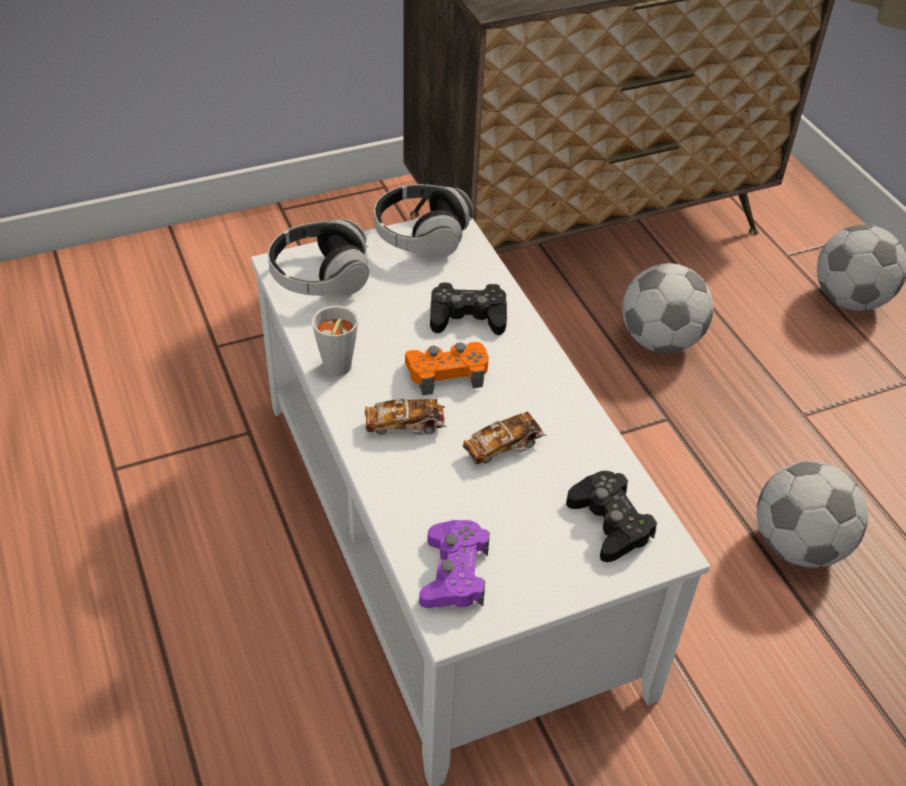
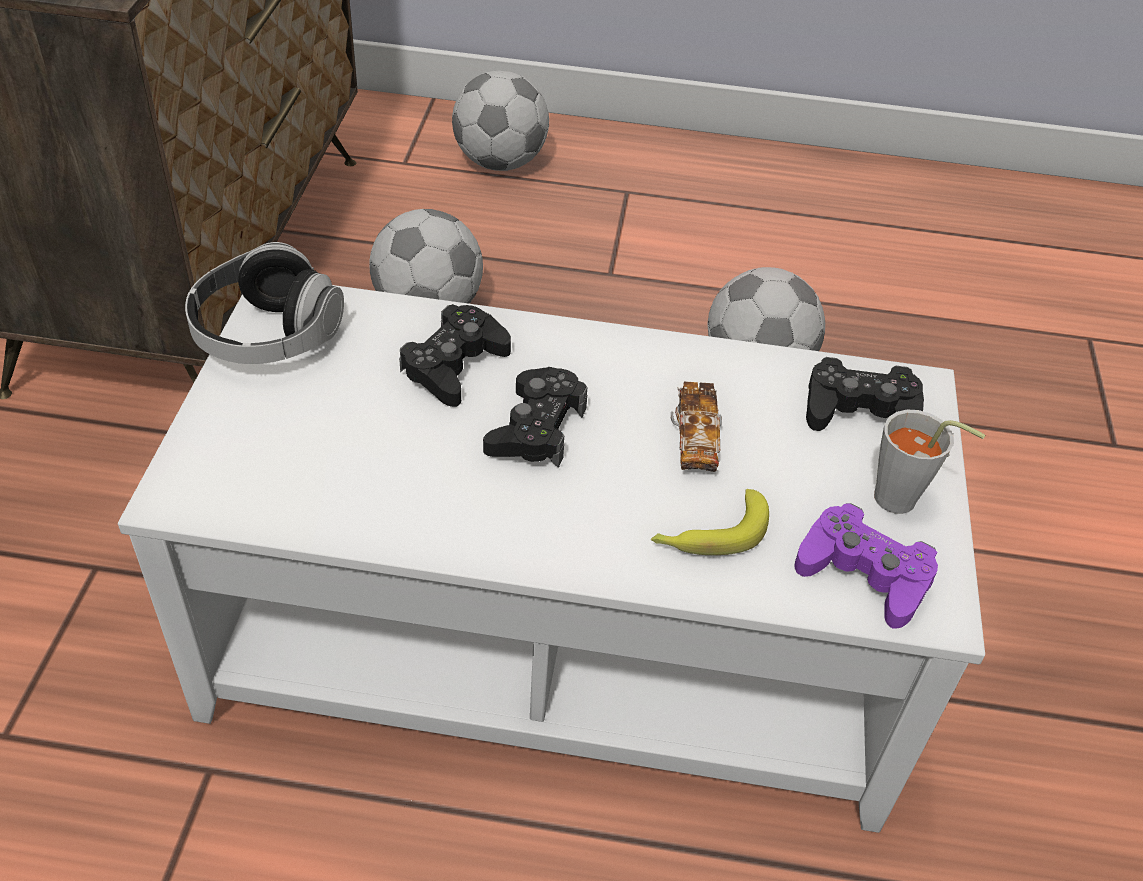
camera: 60 degrees left, 0 degrees up
(320, 277) = (244, 466): headphones -> none
(336, 371) = (444, 532): grey cup -> grey cup (904, 503)
(405, 426) = (597, 509): toy car -> none
(426, 484) = (709, 534): none -> banana
(447, 373) = (536, 428): orange game controller -> black game controller

